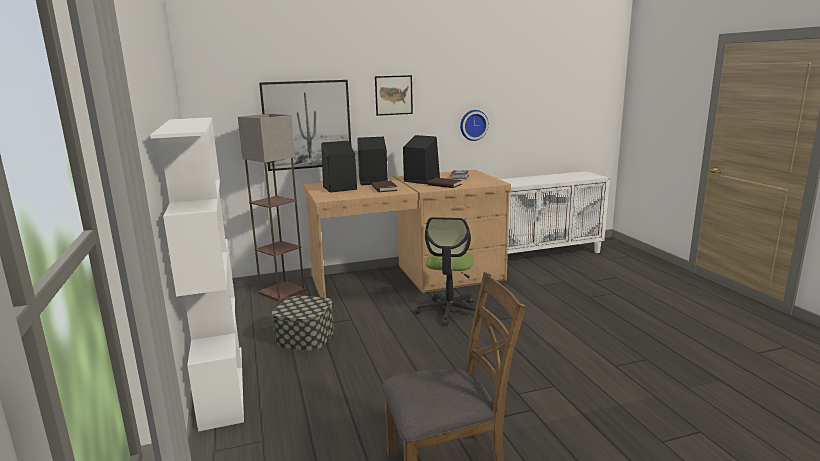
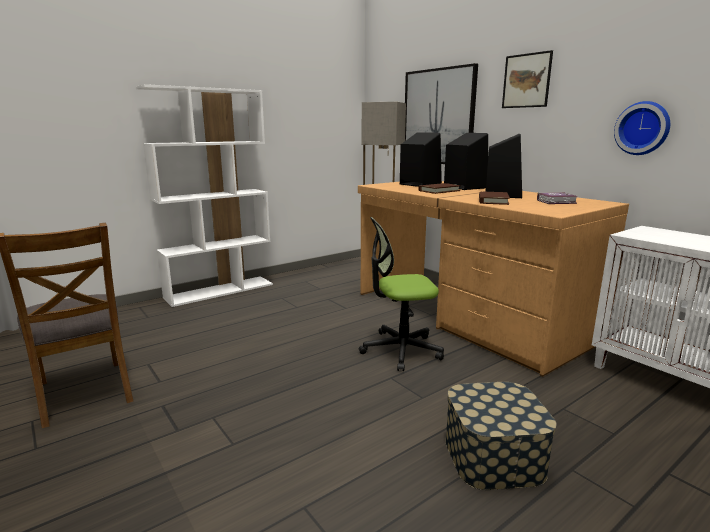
camera: 70 degrees right, 0 degrees up
(305, 337) = (301, 298): storage box -> storage box (493, 456)

